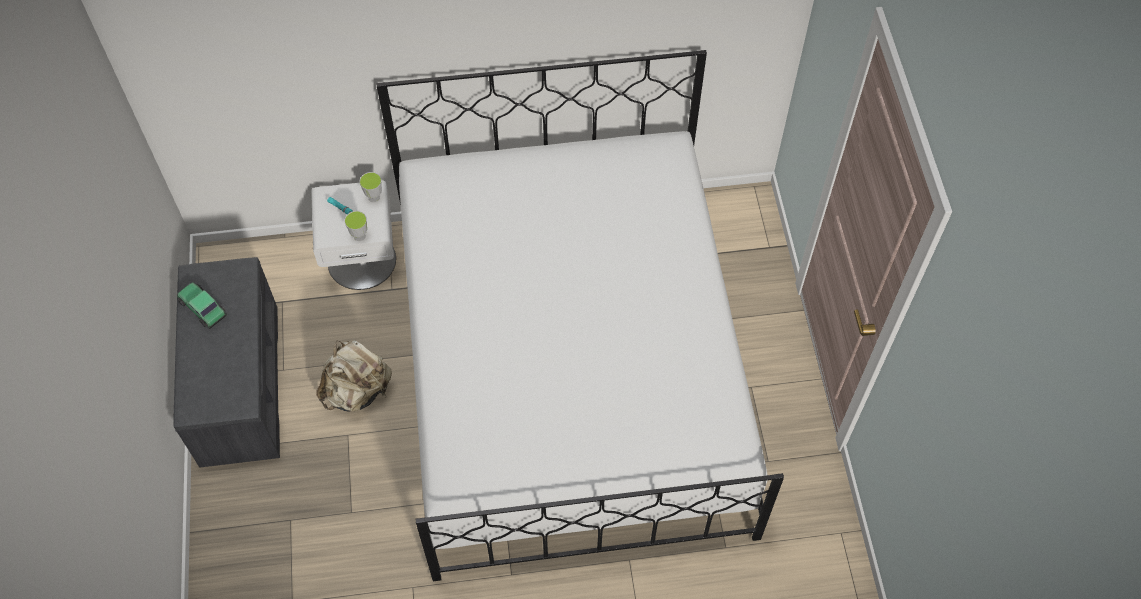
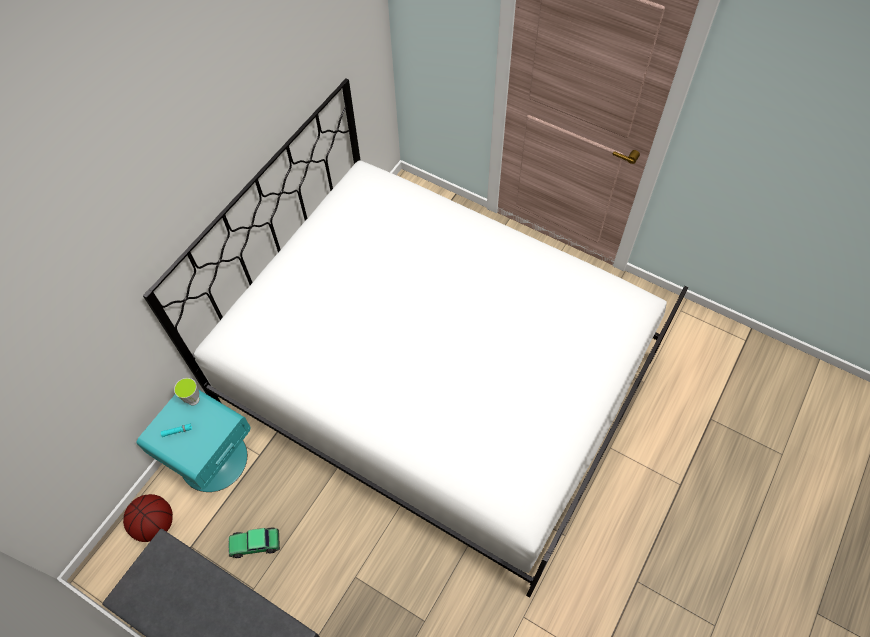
camera: 50 degrees left, 0 degrees up
(202, 307) = (165, 610): toy car -> toy car (255, 544)
(280, 264) = (155, 523): none -> basketball
(357, 391) = (323, 542): beige backpack -> none
(359, 236) = (218, 435): cup -> none
(362, 259) = (213, 458): white nightstand -> turquoise nightstand

